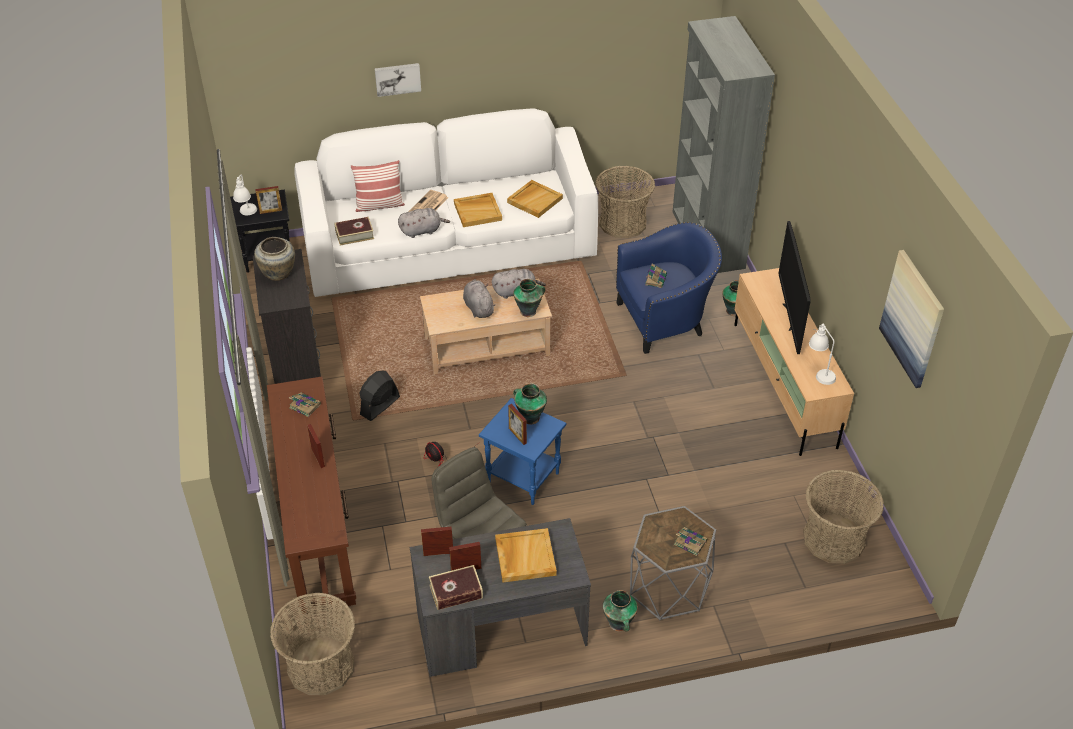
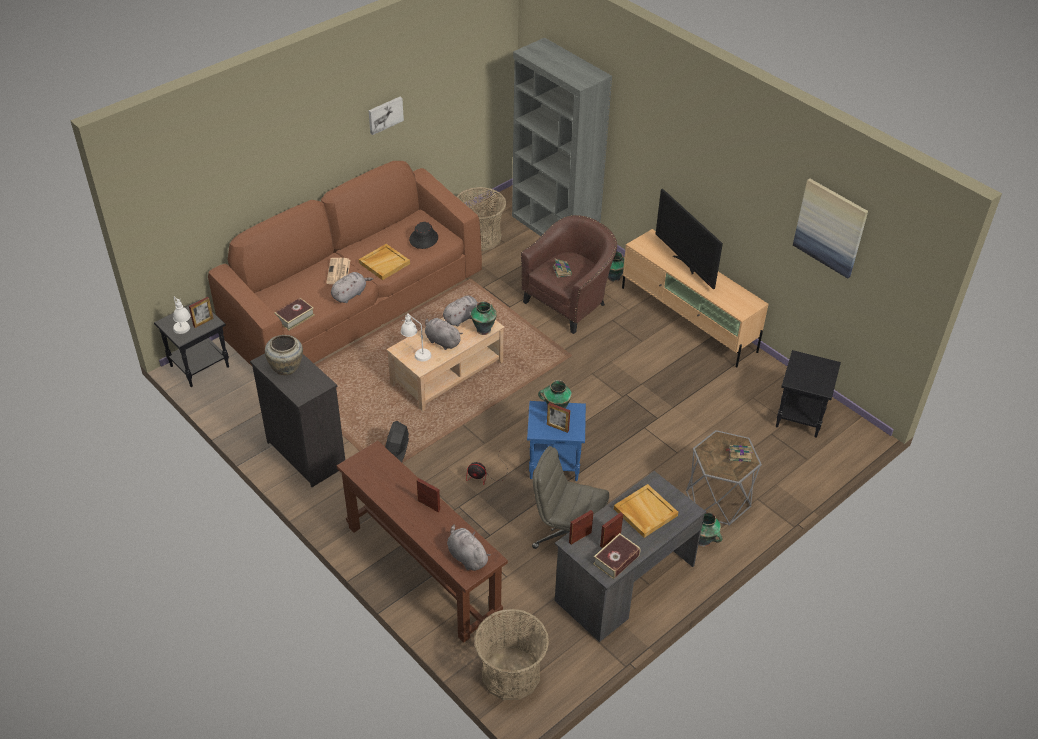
camera: 30 degrees left, 0 degrees up
(304, 406) = (383, 469): book -> none
(312, 522) = (466, 556): none -> grey plush toy
(379, 205) = (295, 285): pillow -> none
(397, 78) = (285, 167): picture -> picture (385, 114)
(450, 248) = (356, 304): white sofa -> brown sofa
(534, 200) = (423, 239): beige tray -> black hat
(665, 320) = (569, 303): blue armchair -> brown armchair
(819, 372) = (735, 297): white table lamp -> white table lamp (416, 353)
(833, 539) = (801, 417): basket -> black side table

